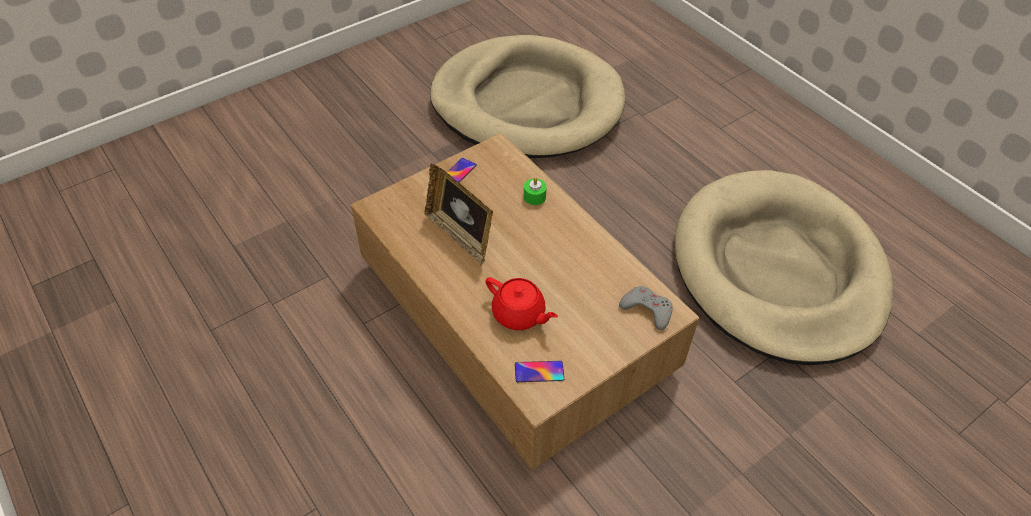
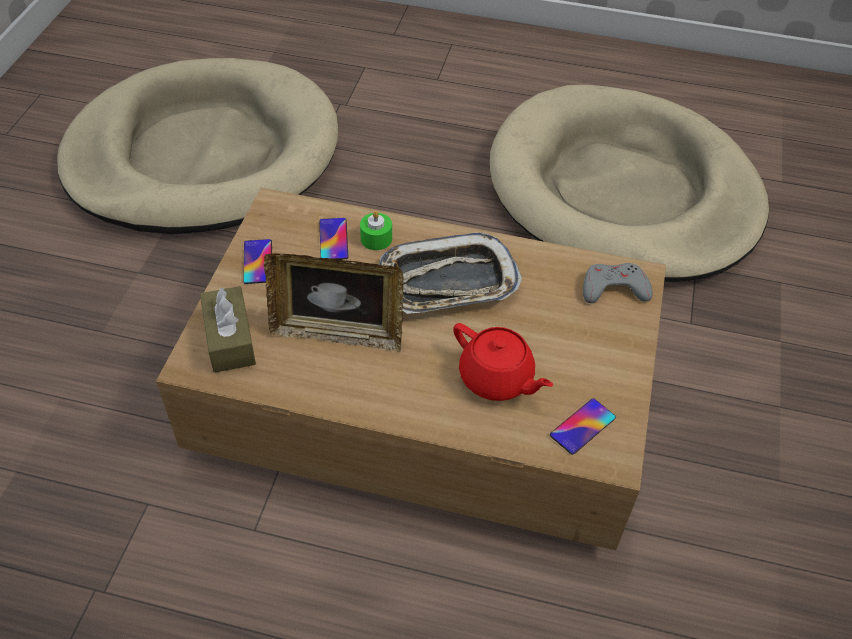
camera: 40 degrees left, 0 degrees up
(404, 205) = (230, 339): none -> brown tissue box
(510, 183) = (333, 239): none -> phone
(519, 314) = (497, 379): red teapot -> red teapot turned 45 degrees clockwise
(549, 245) = (447, 282): none -> tray

